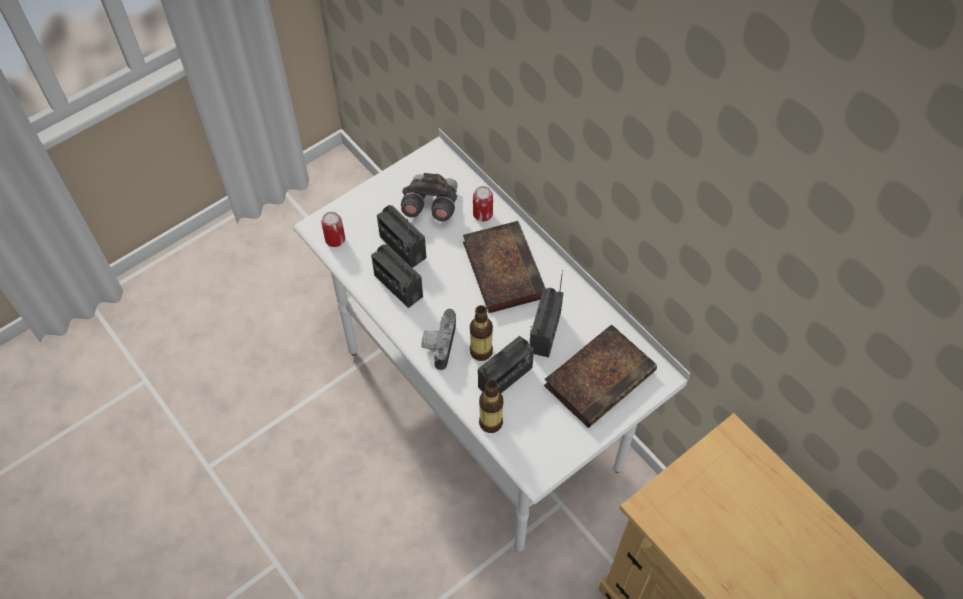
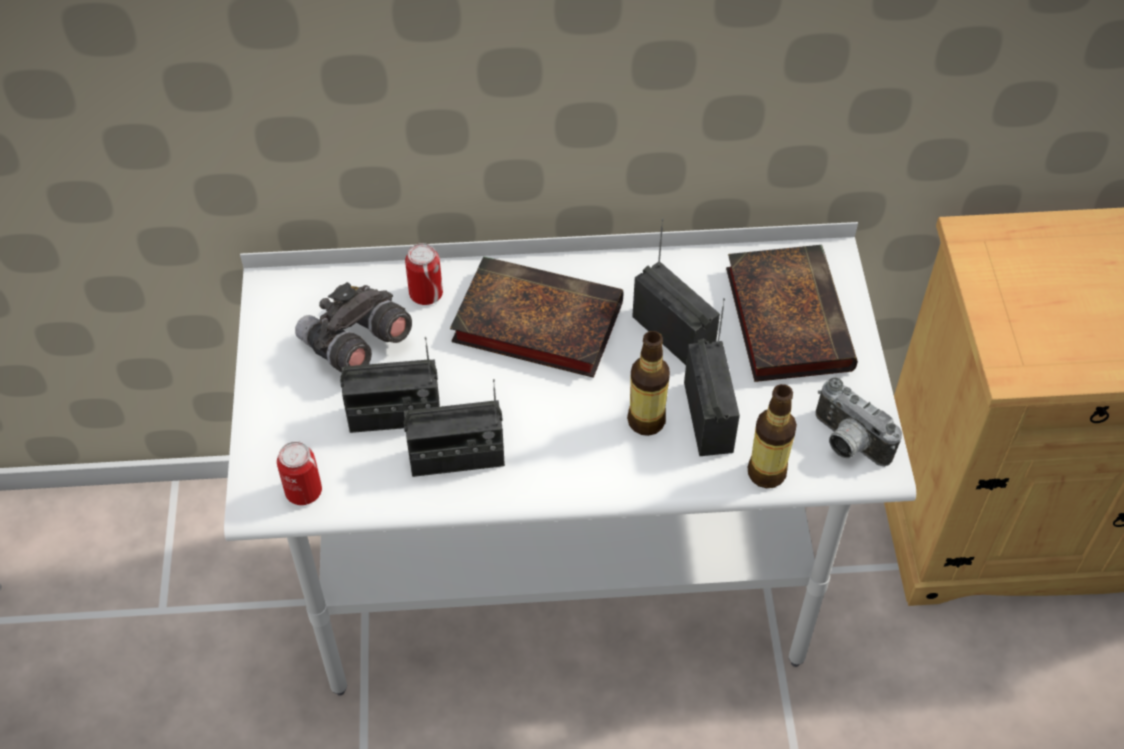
camera: 55 degrees left, 5 degrees down
(438, 345) = (596, 464): camera -> camera (846, 443)

